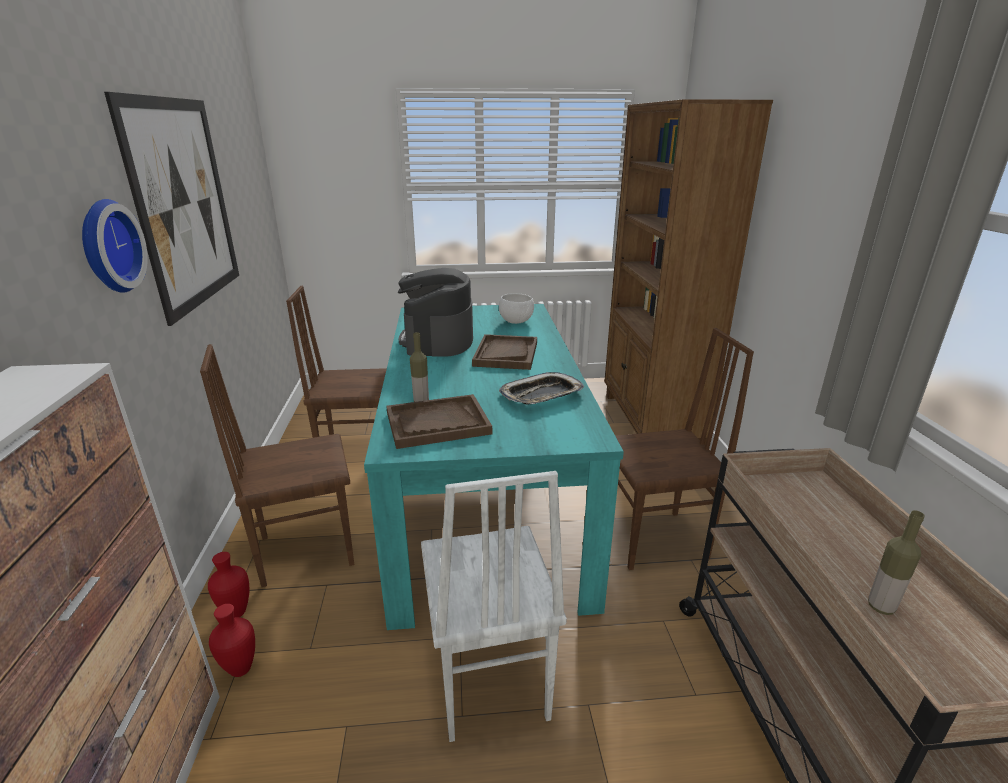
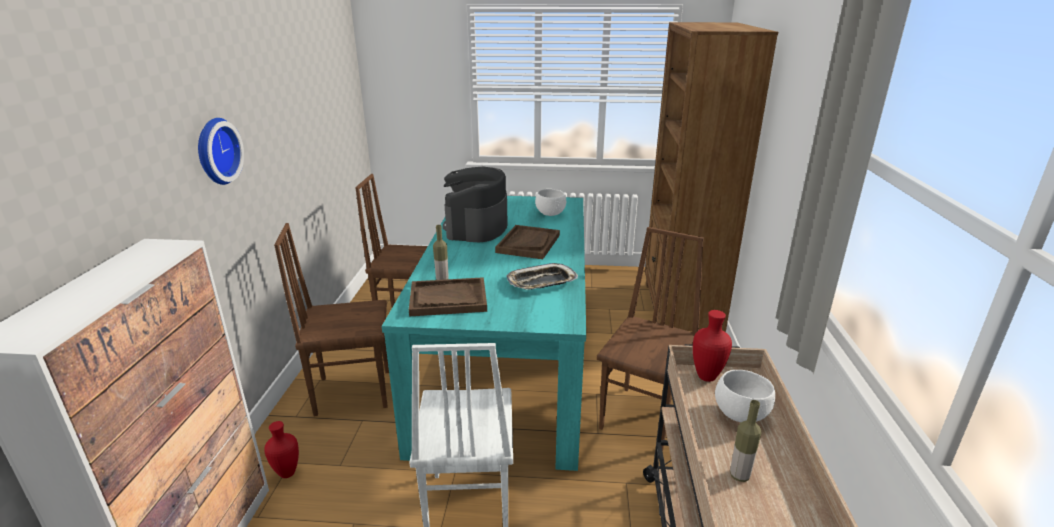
camera: 10 degrees right, 0 degrees up
(185, 204) = (279, 111): picture -> none
(237, 612) = (292, 432): red vase -> red vase (706, 376)
(655, 541) = (644, 418): brown chair -> brown chair turned 60 degrees counterclockwise
(835, 528) = (740, 414): none -> white bowl

